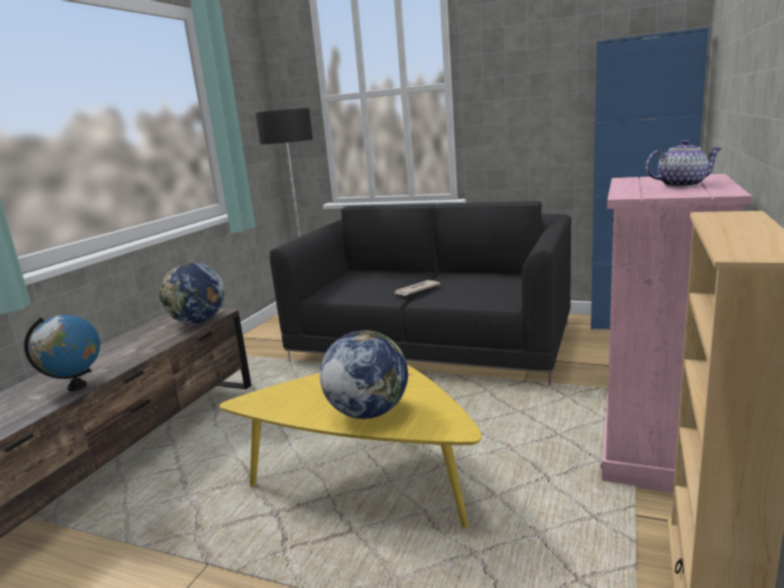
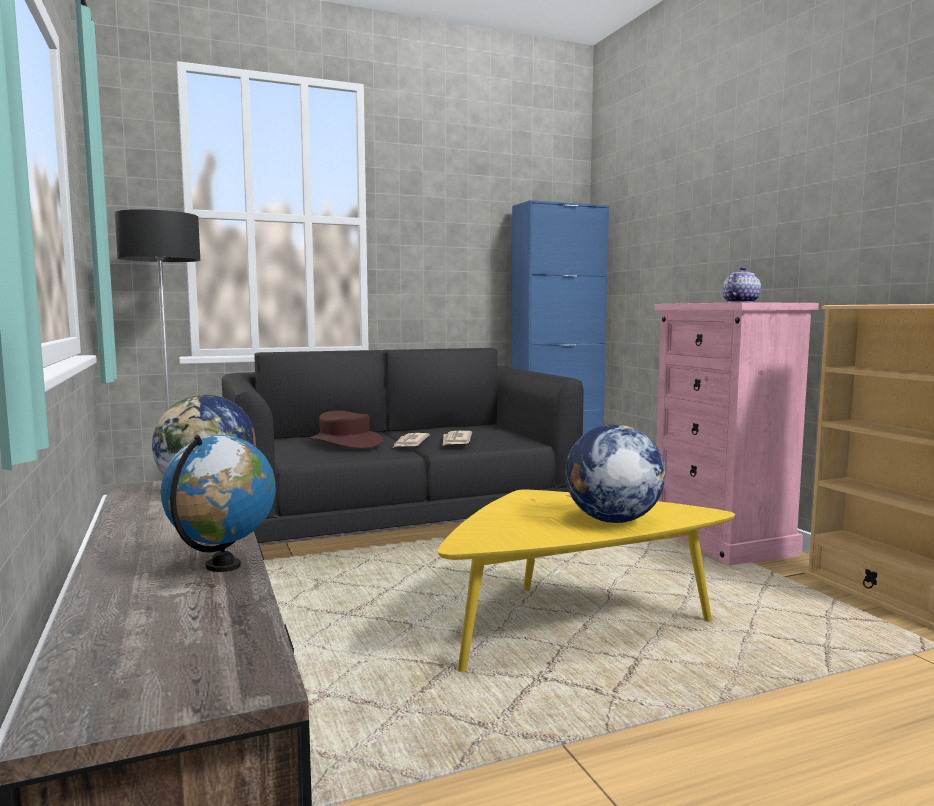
camera: 45 degrees left, 10 degrees down
(375, 283) = (345, 442): none -> brown hat
(446, 294) = (456, 441): none -> newspaper

